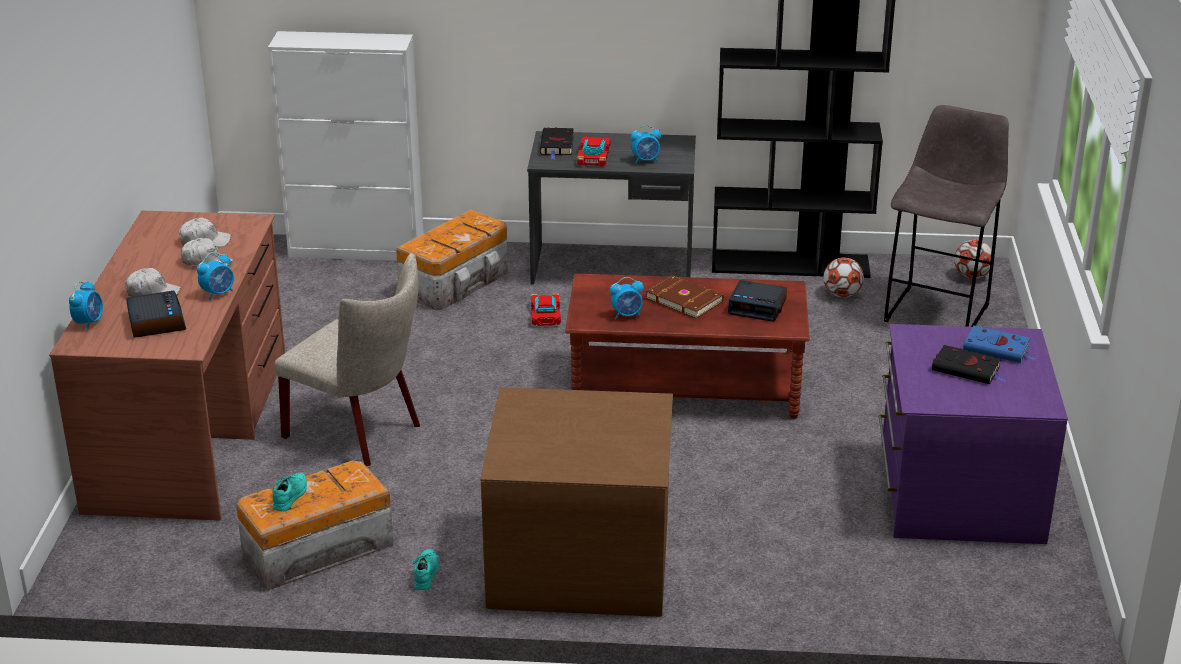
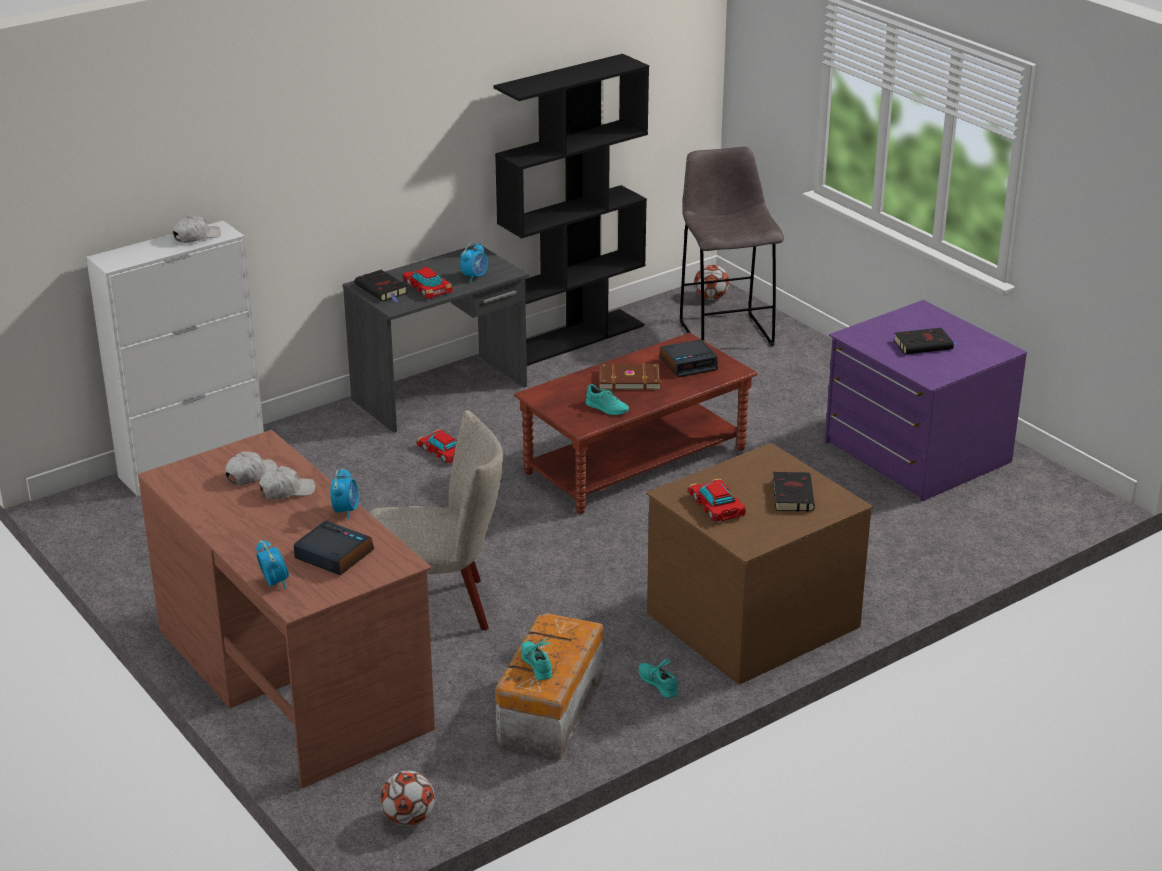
camera: 40 degrees left, 0 degrees up
(153, 293) = (285, 535): white cap -> white cap (196, 237)
(457, 282) = (328, 456): storage box -> none
(534, 424) = (716, 506): none -> toy car
(613, 444) = (792, 494): none -> black book
(627, 315) = (607, 408): alarm clock -> turquoise shoe
(842, 295) = (643, 346): football -> football (409, 818)
(998, 349) = (920, 323): blue book -> none

